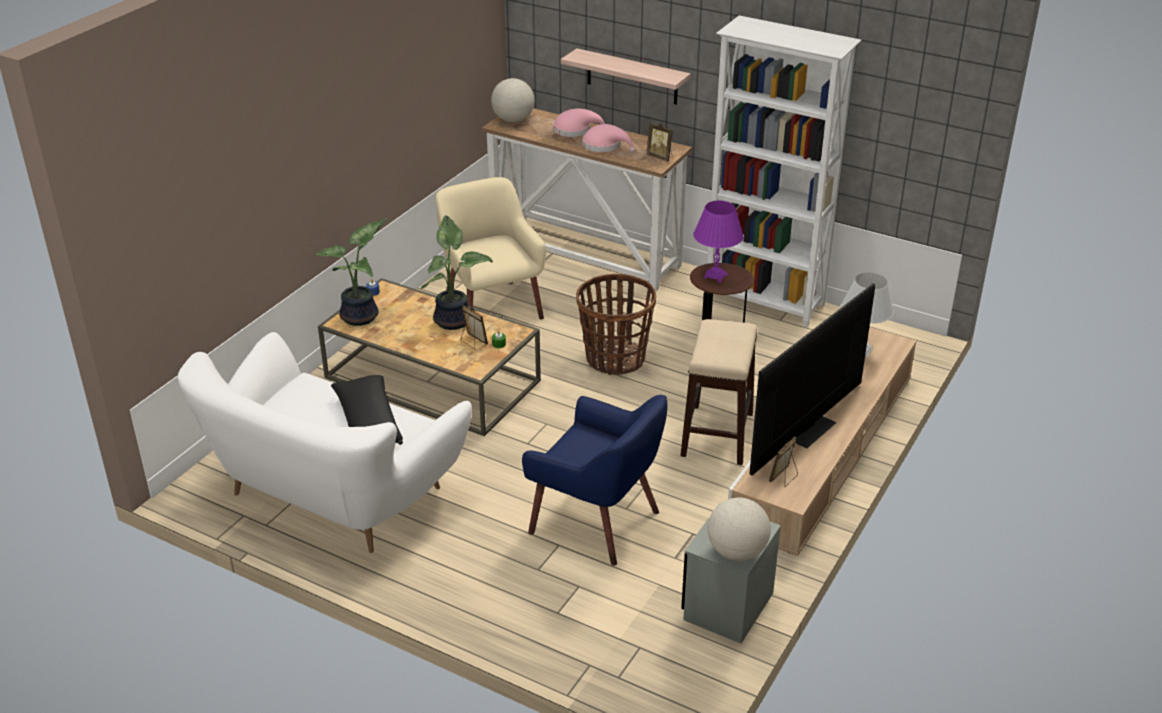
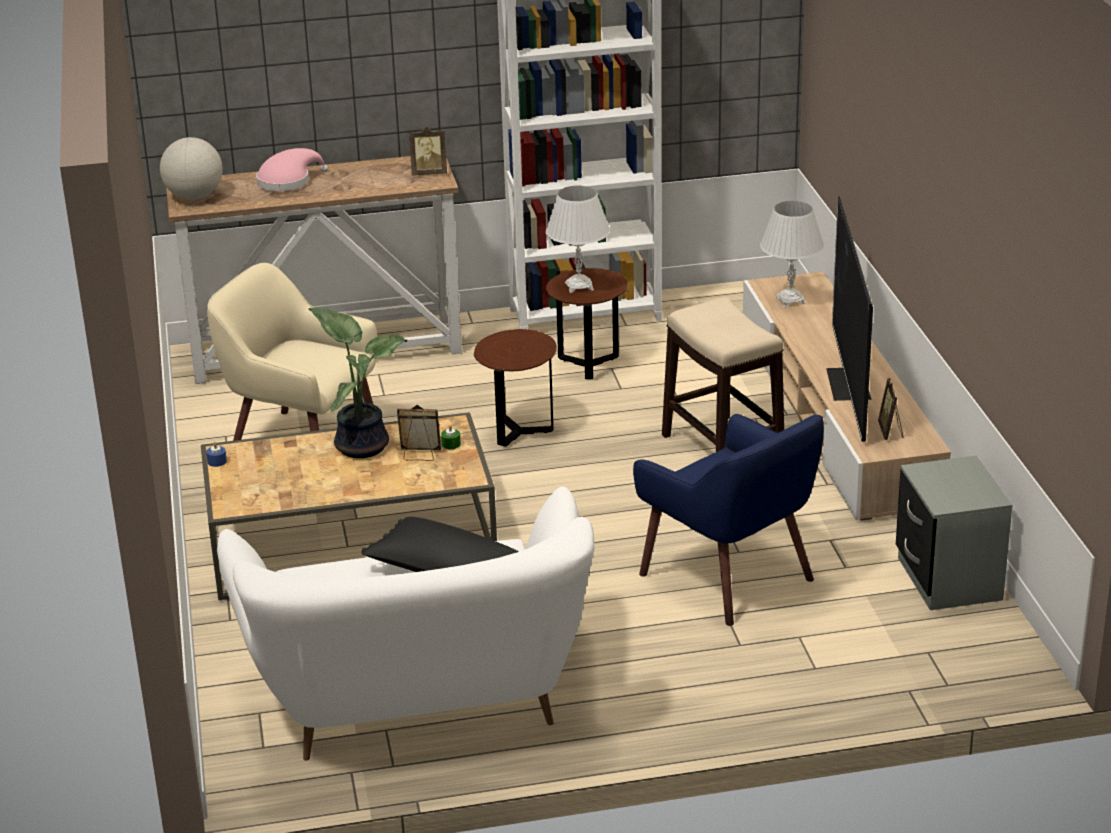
camera: 40 degrees left, 5 degrees down
(362, 317) = (248, 490): potted plant -> none
(596, 521) = (729, 577): blue armchair -> blue armchair turned 60 degrees clockwise
(604, 146) = (349, 184): pink hat -> none
(614, 359) = (518, 432): basket -> brown side table
(632, 77) = (342, 87): shelf -> none
(715, 276) = (579, 286): purple table lamp -> white table lamp
(737, 552) = (977, 493): globe -> none

